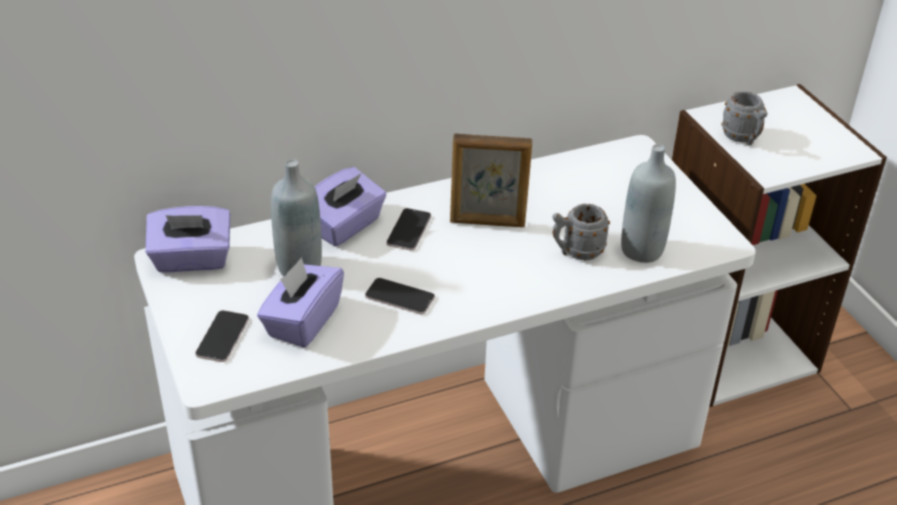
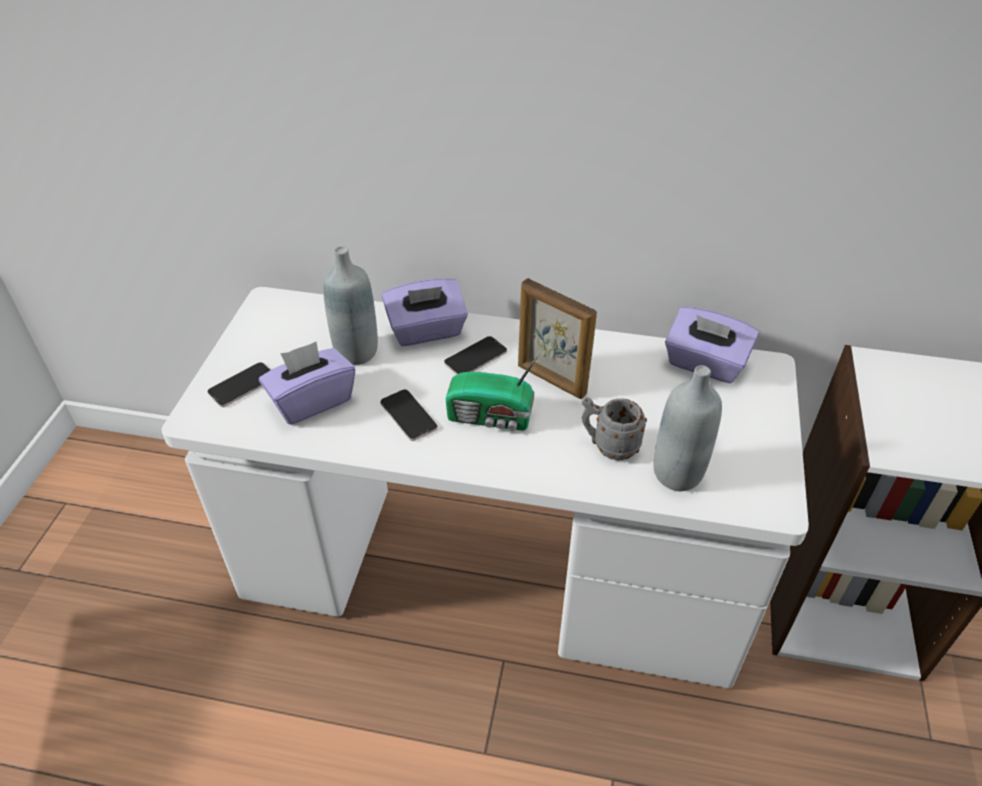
camera: 35 degrees right, 5 degrees up
(192, 260) = (286, 310): purple tissue box -> purple tissue box (704, 364)
(469, 270) = (492, 417): none -> radio
(743, 138) = (892, 401): grey mug -> none

